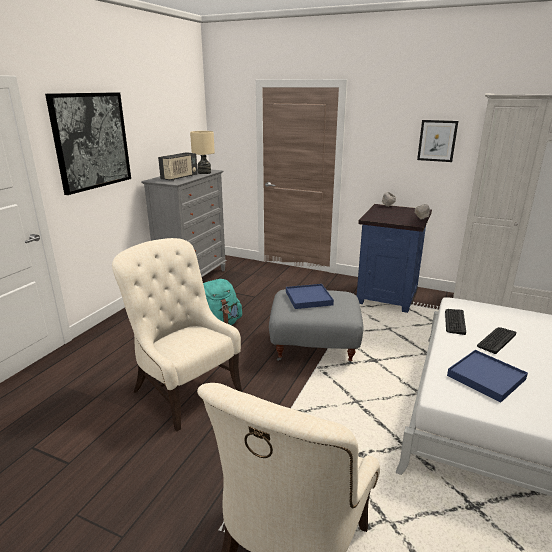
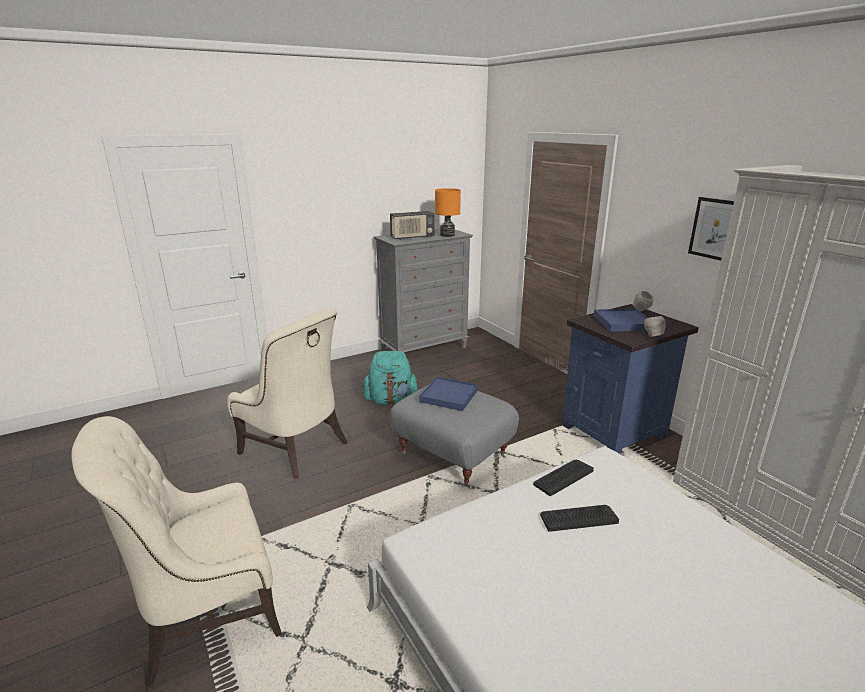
camera: 35 degrees right, 0 degrees up
(91, 141) = (316, 193): picture -> none
(185, 391) = (296, 448): beige armchair -> beige armchair turned 135 degrees clockwise
(204, 173) = (447, 235): beige table lamp -> orange table lamp
(486, 377) = (491, 549): blue tray -> blue tray (623, 322)

